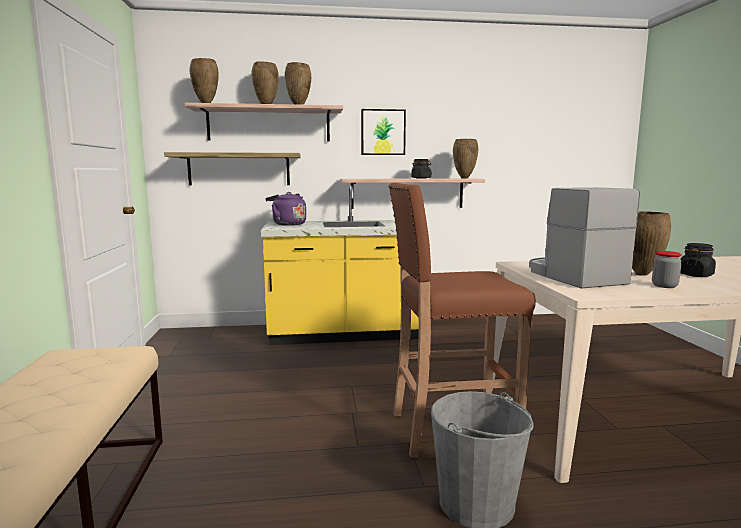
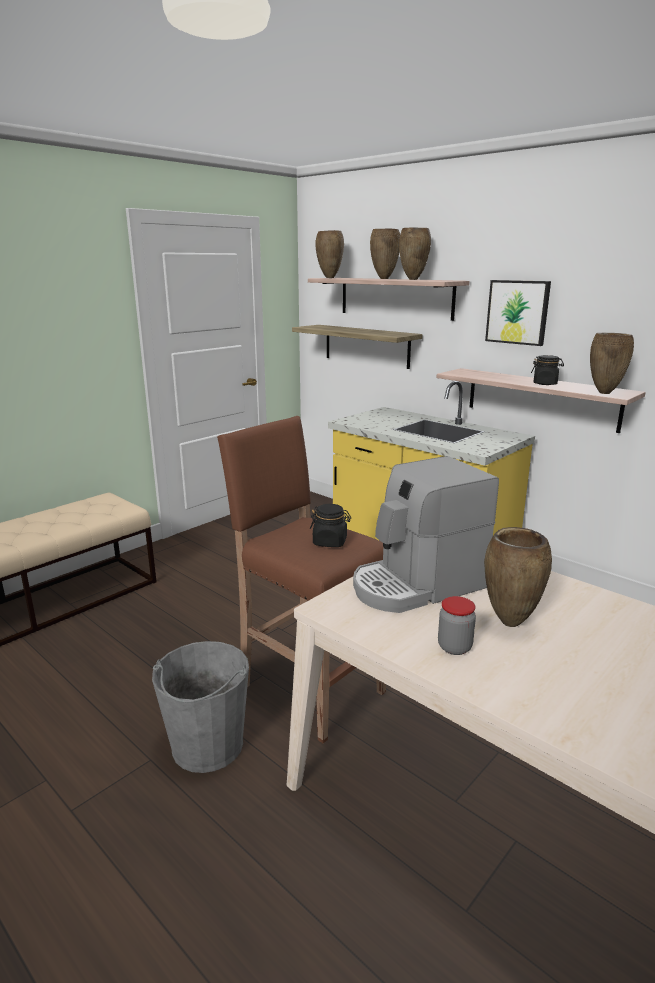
camera: 50 degrees right, 10 degrees up
(287, 224) = (378, 416): purple kettle -> none
(572, 276) = (417, 585): coffee machine -> coffee machine turned 150 degrees counterclockwise
(695, 275) = (583, 662): black jar -> black jar (330, 542)

